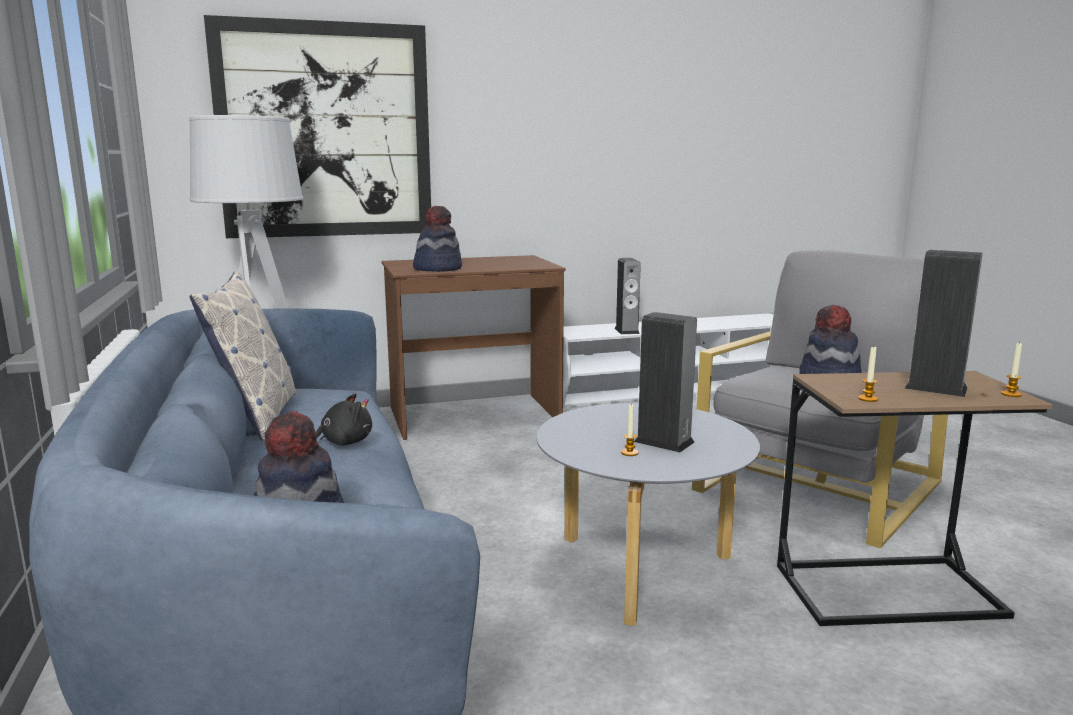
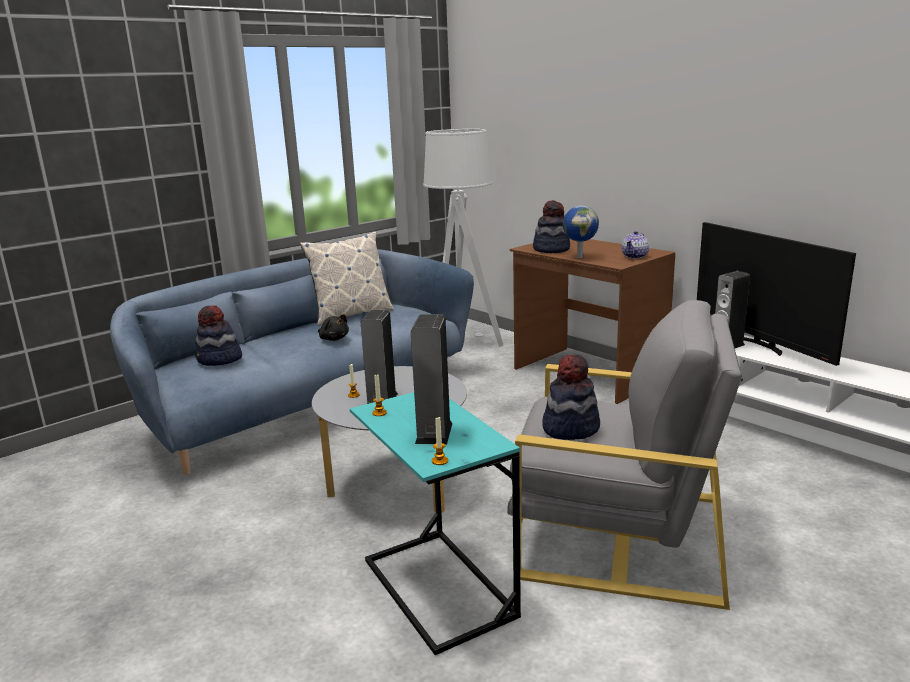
camera: 65 degrees right, 5 degrees up
(325, 131) = (541, 134): picture -> none
(494, 268) = (580, 257): none -> globe
(528, 261) = (635, 256): none -> teapot
(640, 325) = (761, 345): none -> television
(888, 590) = (439, 587): brown side table -> turquoise side table

